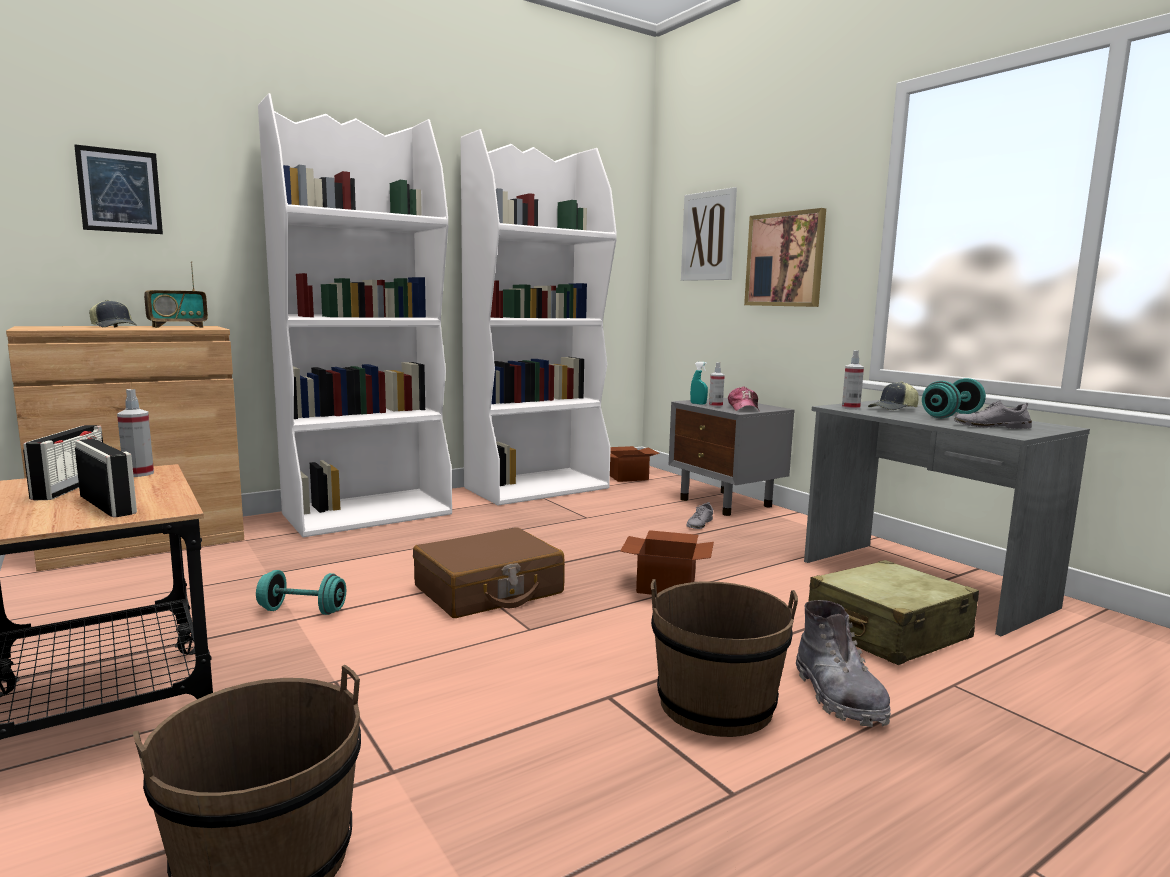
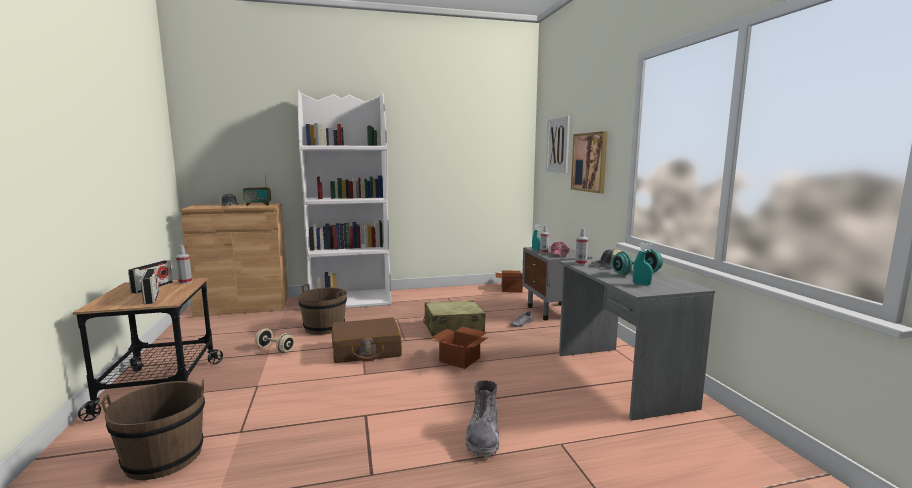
camera: 20 degrees right, 0 degrees up
(120, 191) = (238, 140): picture -> none
(302, 611) = (275, 349): turquoise dumbbell -> beige dumbbell
(537, 488) = (452, 292): white bookcase -> none
(715, 704) = (413, 429): brown bucket -> brown bucket (324, 327)
(887, 633) = (558, 406): beige suitcase -> beige suitcase (453, 328)
(991, 426) = (641, 284): grey shoe -> turquoise spray bottle

